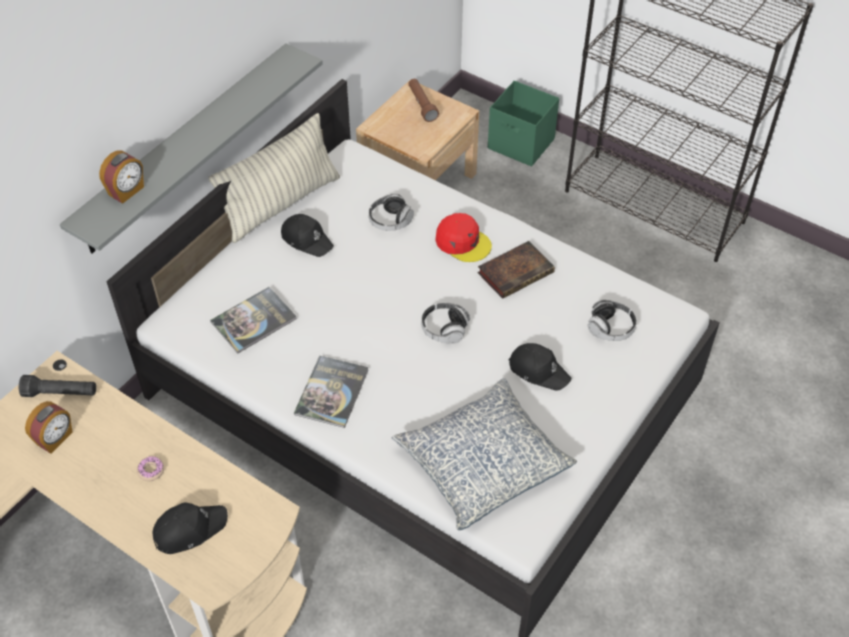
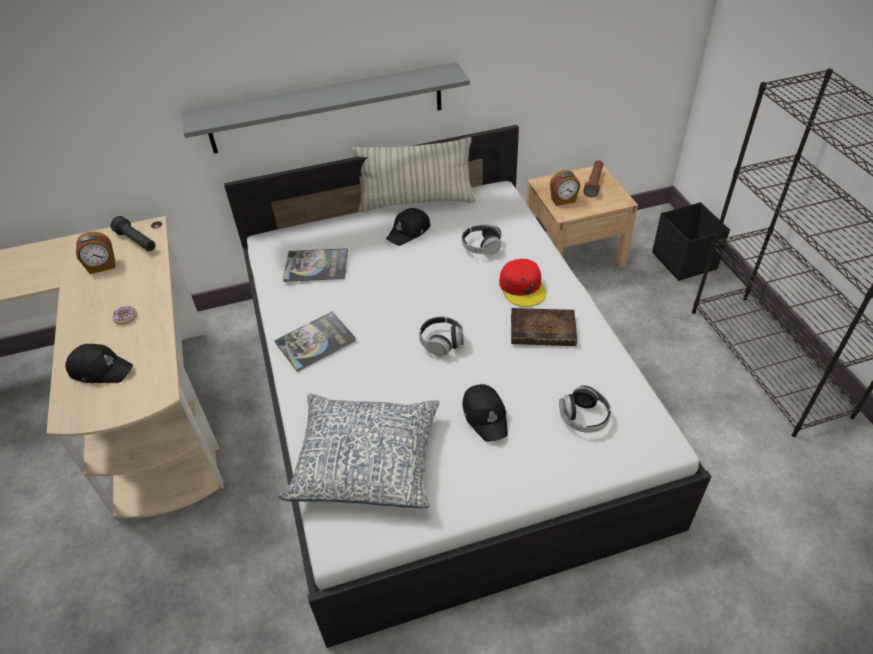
camera: 40 degrees right, 5 degrees down
(127, 191) = (241, 109): alarm clock -> alarm clock (563, 200)
(307, 239) = (409, 232): black cap -> black cap turned 60 degrees clockwise
(521, 144) = (684, 261): green storage box -> black storage box

